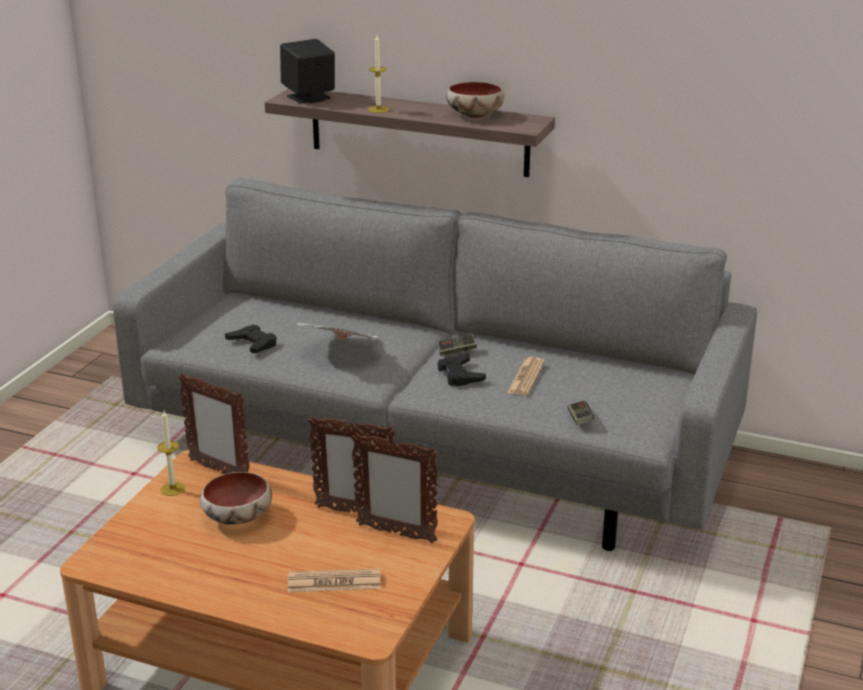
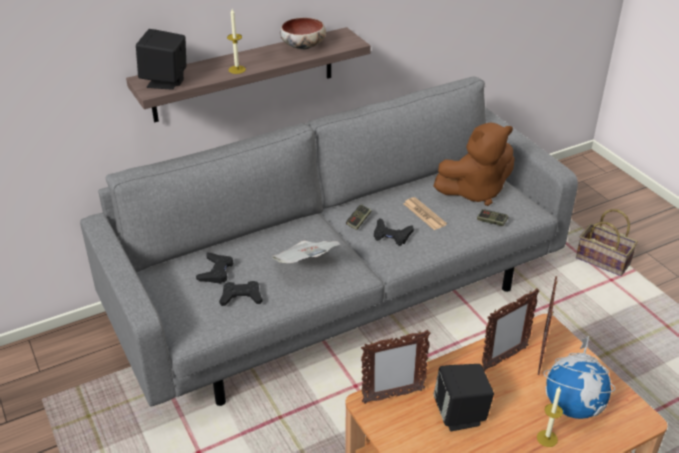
camera: 50 degrees left, 10 degrees up
(172, 488) = (392, 430): candle -> candle (547, 438)
(237, 518) = (460, 415): bowl -> black speaker
(272, 319) = (216, 271): none -> black game controller
(334, 582) = (573, 406): newspaper -> globe
(395, 533) = (541, 354): picture frame -> picture frame turned 135 degrees clockwise
(622, 390) = (475, 191): none -> brown plush toy
(786, 602) = (604, 261): none -> basket

